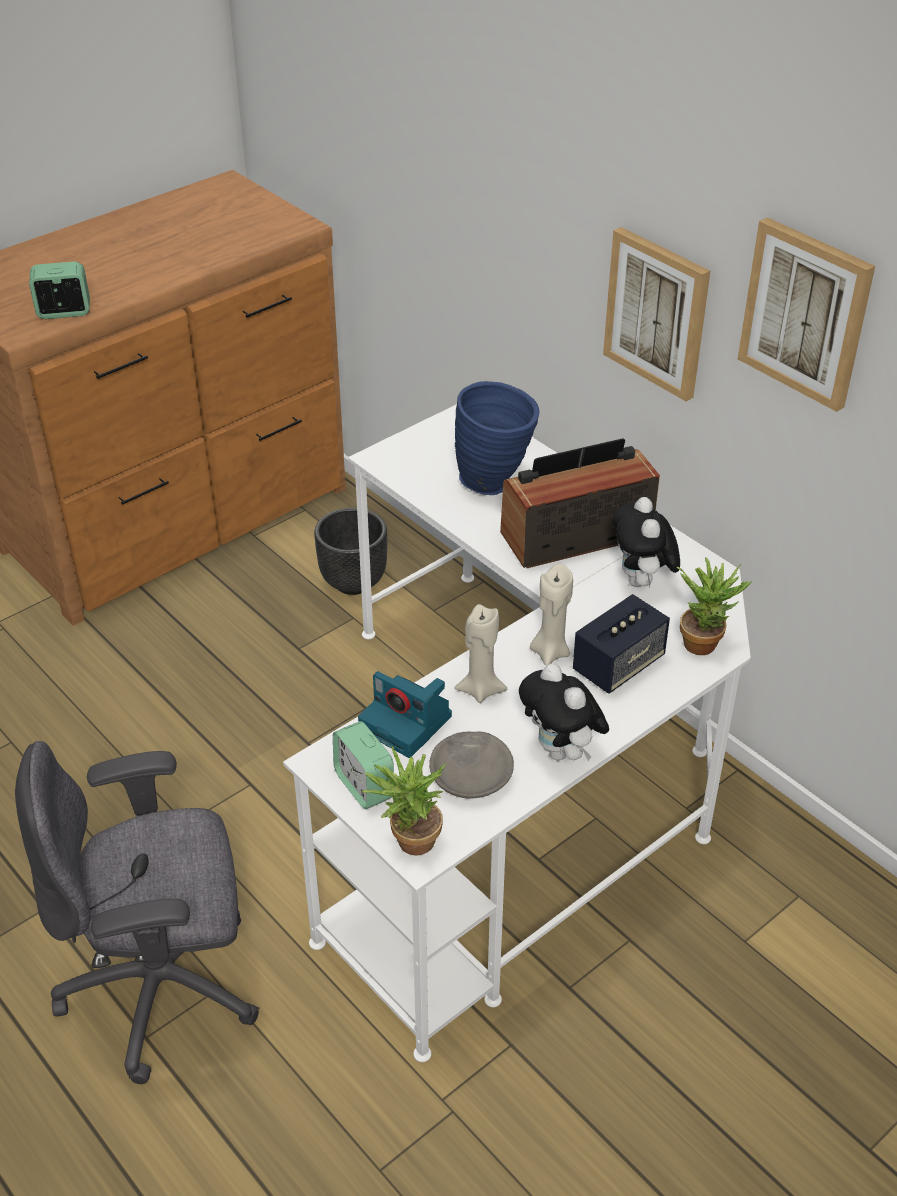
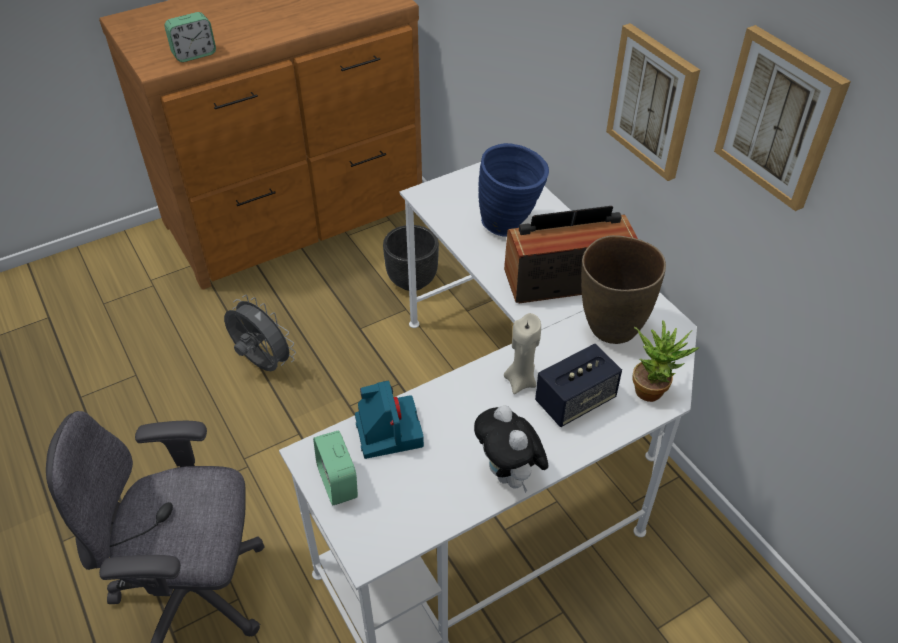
camera: 10 degrees right, 5 degrees up
(64, 312) = (194, 54): alarm clock -> alarm clock turned 150 degrees clockwise
(179, 707) = (262, 364): none -> grey fan
(407, 723) = (388, 430): camera -> camera turned 150 degrees counterclockwise
(408, 842) = (360, 541): potted plant -> none
(471, 774) = (429, 485): grey bowl -> none
(480, 689) = (455, 407): beige candle -> none
(642, 582) = (611, 328): plush toy -> brown vase

